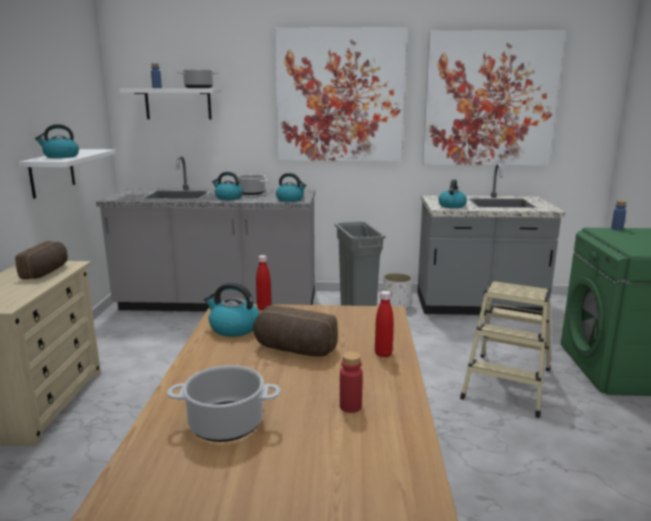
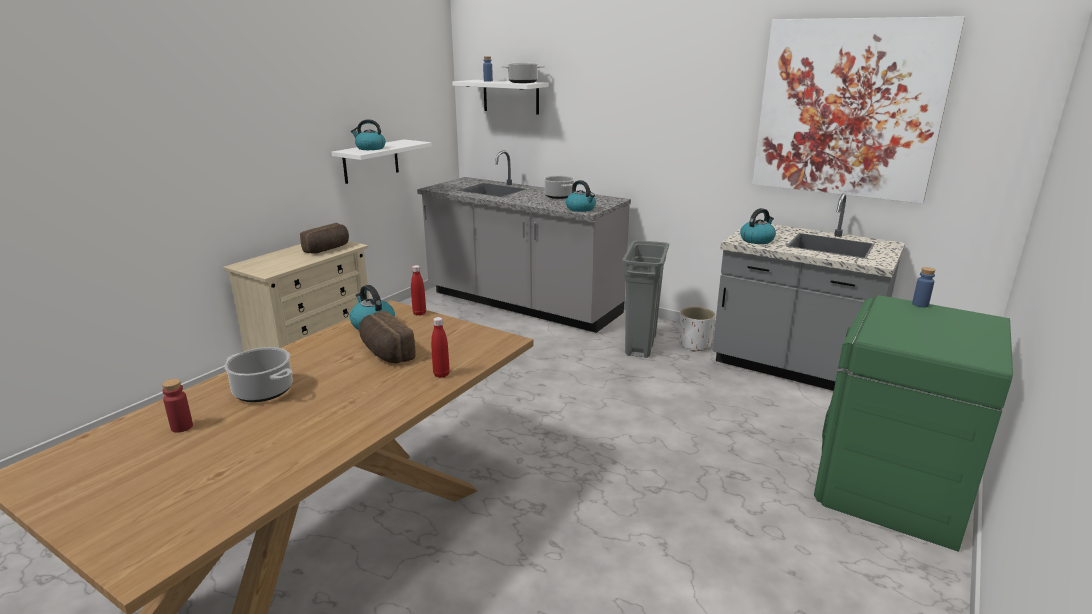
camera: 30 degrees right, 5 degrees up
(228, 198) = (528, 199): kettle -> none
(340, 96) = (665, 96): picture -> none
(350, 406) = (351, 405): red bottle -> red bottle (182, 427)
(507, 382) = (716, 456): beige step ladder -> none

